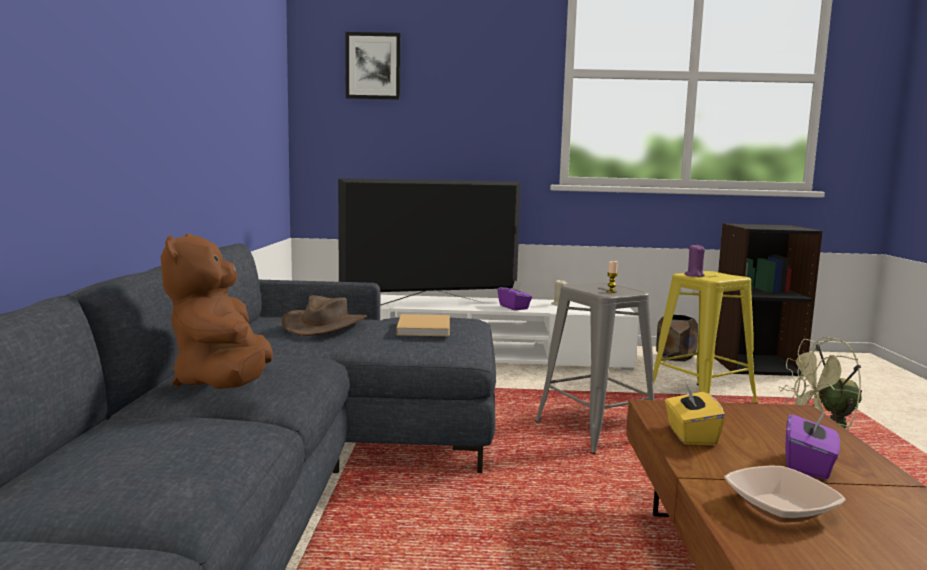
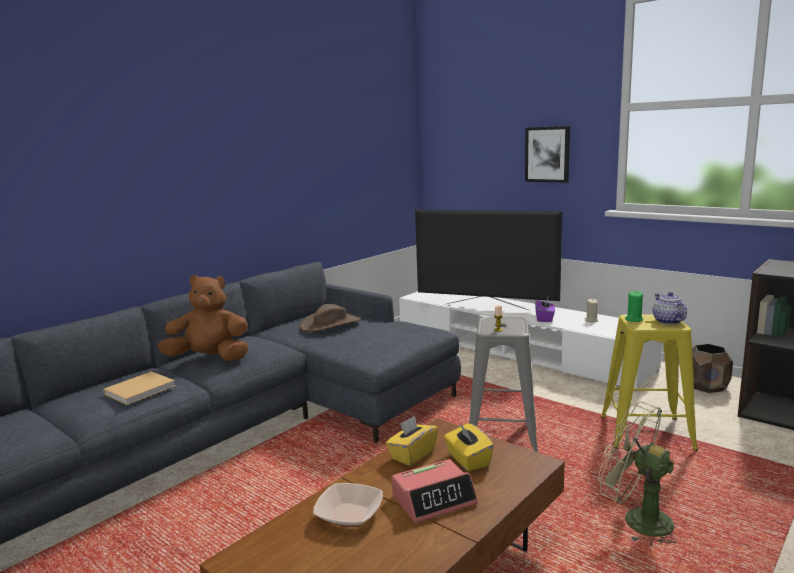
camera: 40 degrees right, 5 degrees up
(224, 385) = (210, 359): brown plush toy -> brown plush toy turned 60 degrees clockwise
(373, 66) = (471, 113): picture -> picture (547, 154)
(424, 328) = (380, 335): beige book -> beige book (142, 389)
(694, 275) = (633, 319): purple candle -> green candle
(720, 274) = (667, 321): none -> teapot
(747, 425) = (468, 460): none -> yellow tissue box
(809, 466) = (434, 499): purple tissue box -> alarm clock

